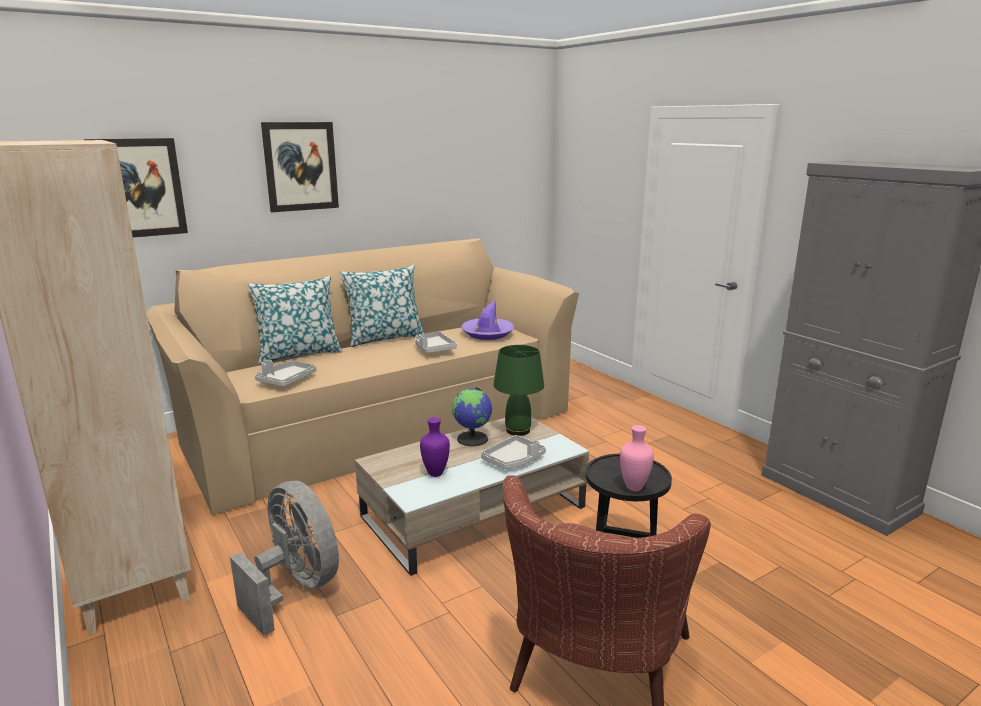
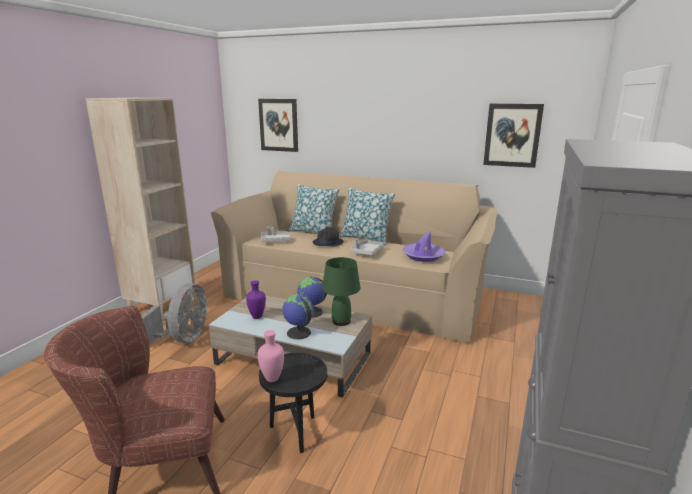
camera: 55 degrees right, 0 degrees up
(300, 166) = (362, 118): picture -> picture (512, 135)
(365, 356) = (328, 242): none -> black hat
(514, 460) = (298, 333): grey tray -> globe

